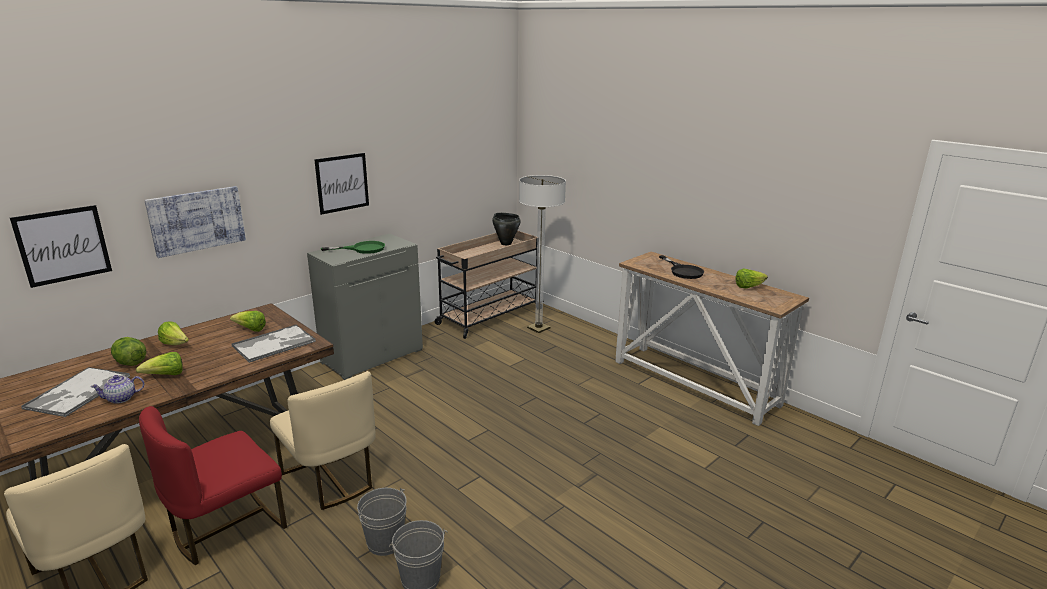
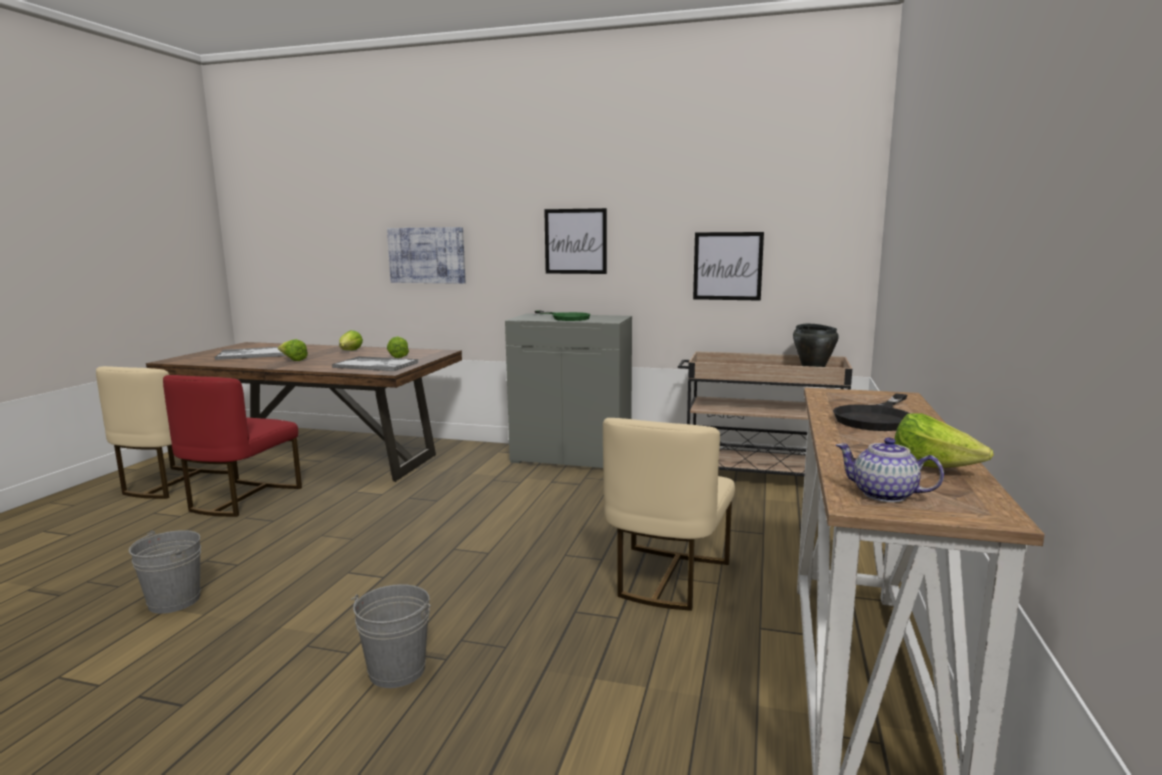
camera: 60 degrees right, 10 degrees down
(63, 245) = (333, 256): picture -> picture (727, 266)
(121, 398) = (249, 361): teapot -> teapot (885, 495)
(130, 363) = (309, 352): lettuce -> none
(226, 527) = (241, 499): red chair -> red chair turned 90 degrees counterclockwise
(331, 479) = (331, 510): beige chair -> beige chair (666, 578)
(385, 542) = (234, 565): grey bucket -> grey bucket (396, 670)
(538, 328) = (790, 509): floor lamp -> none

